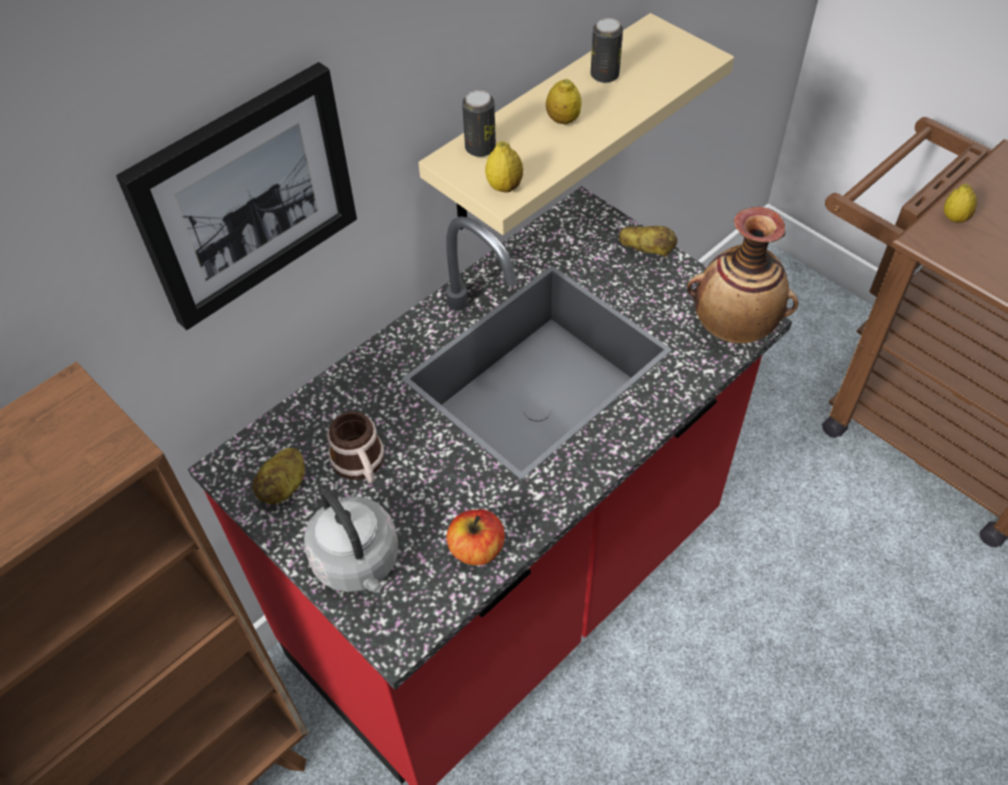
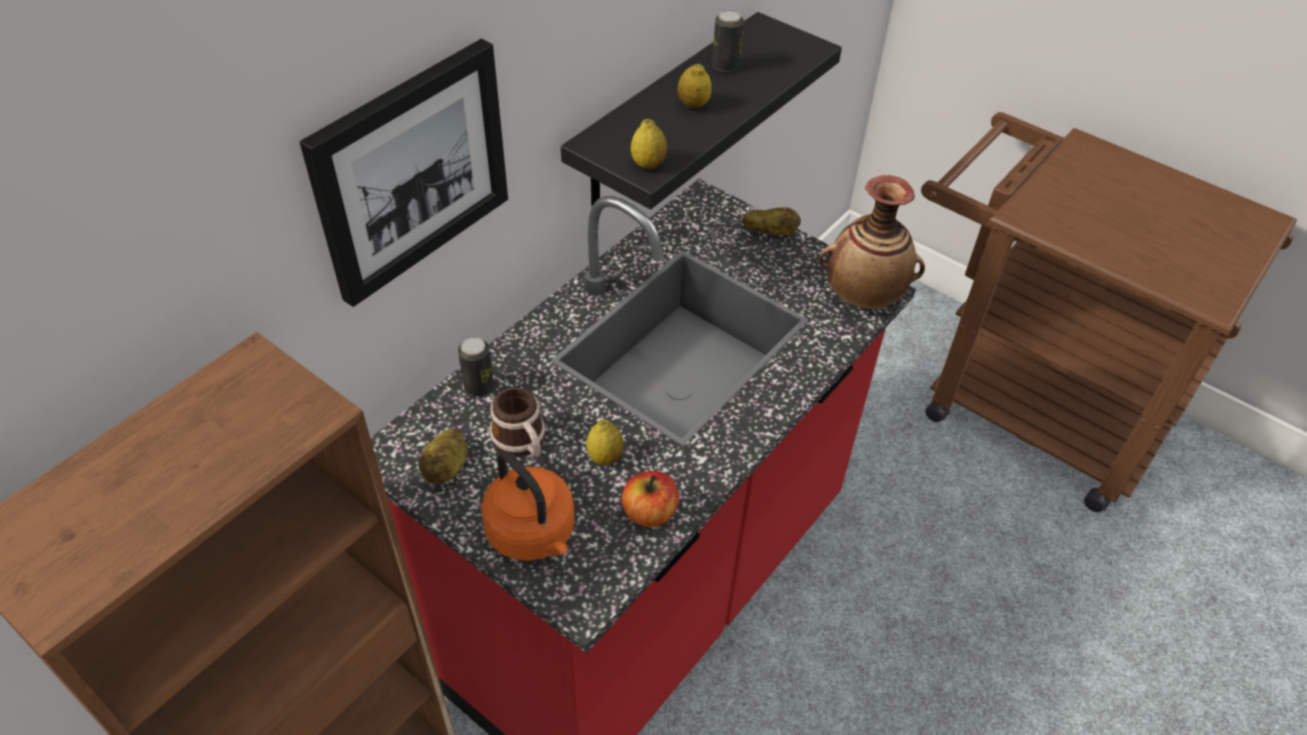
camera: 10 degrees left, 5 degrees down
(358, 563) = (533, 534): grey kettle -> orange kettle
(480, 148) = (619, 132): can -> can (479, 386)
(541, 128) = (664, 119): beige shelf -> black shelf
(954, 218) = (1042, 197): lemon -> lemon (605, 457)

